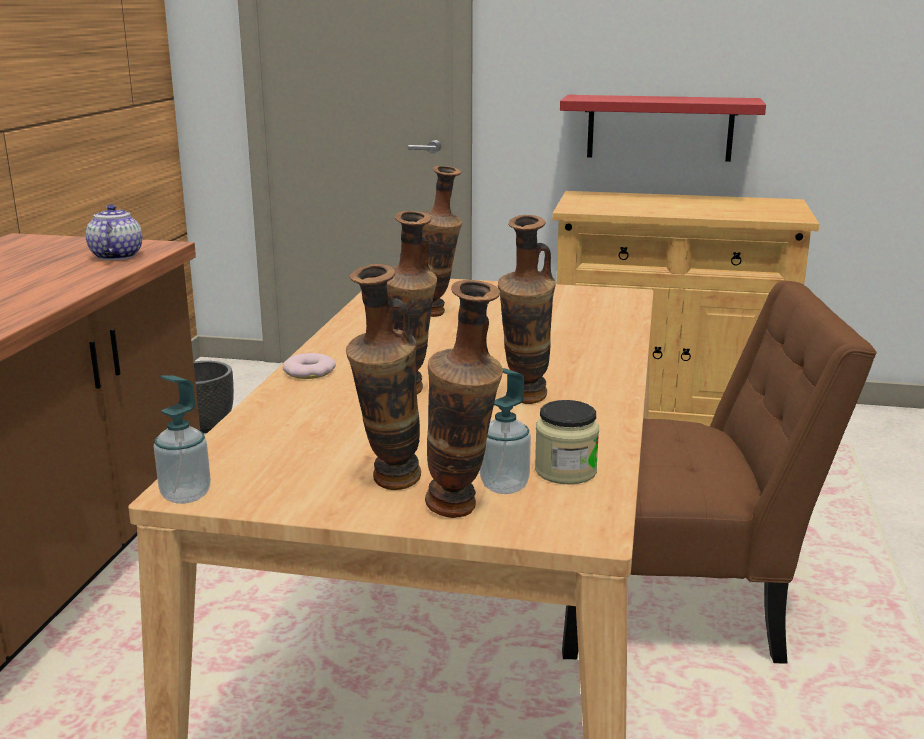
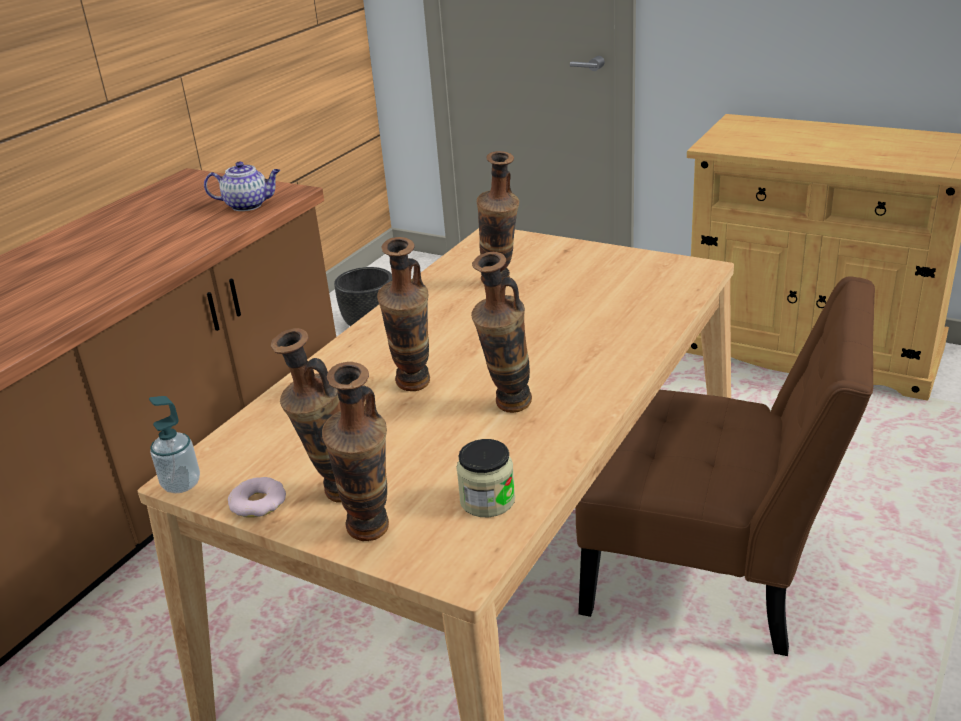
camera: 20 degrees right, 10 degrees up
(116, 256) = (248, 205): teapot -> teapot turned 75 degrees clockwise
(309, 372) = (350, 351): donut -> donut (258, 503)
(504, 486) = (425, 510): soap dispenser -> none
(660, 128) = (829, 50): red shelf -> none

